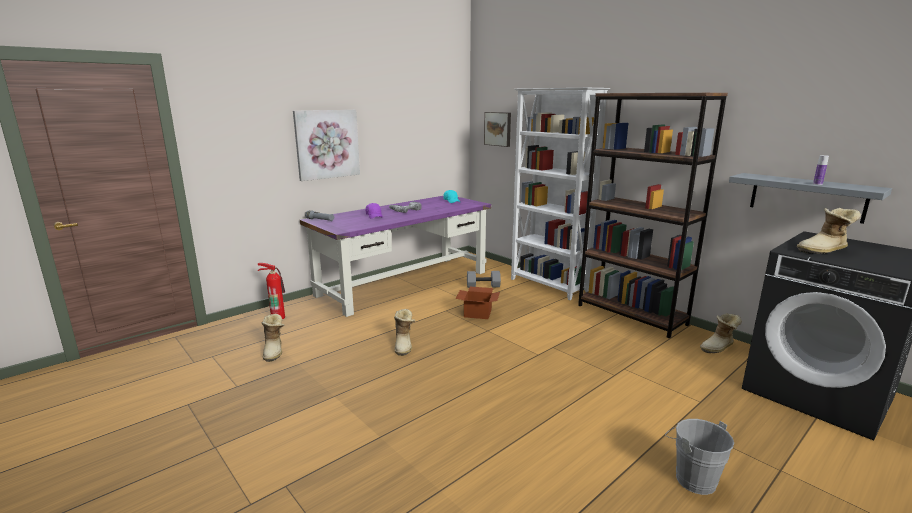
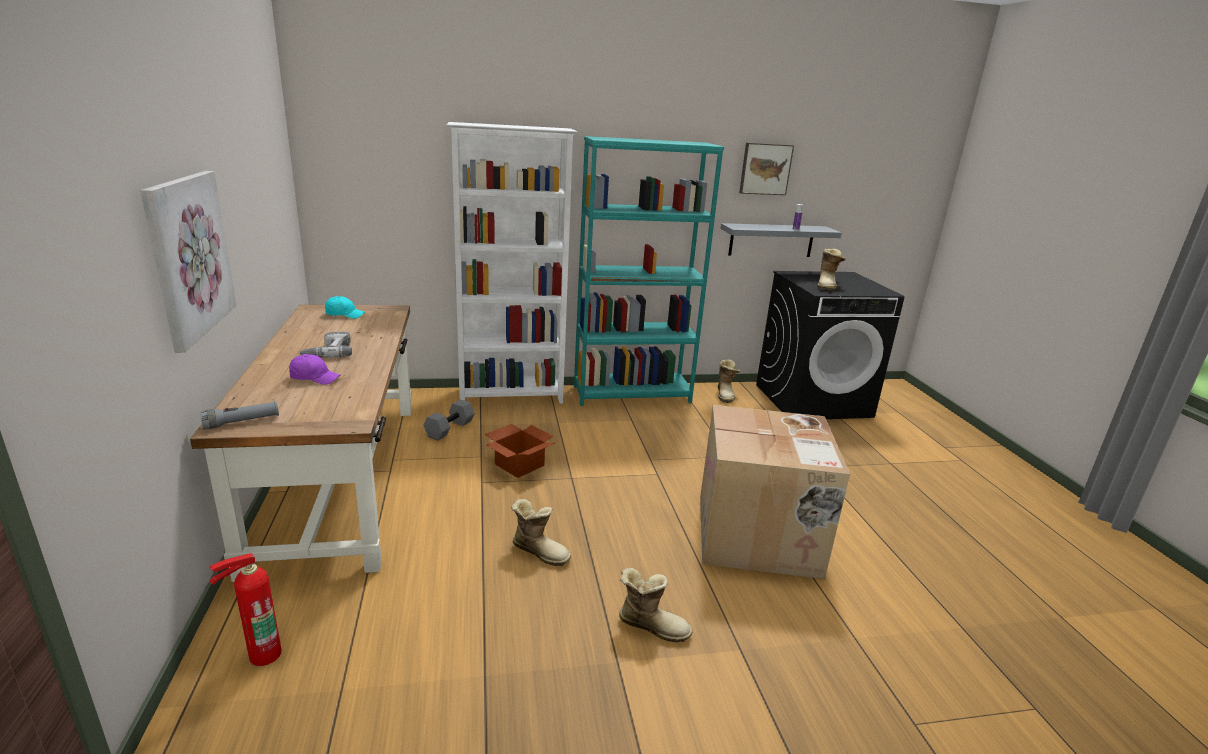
camera: 60 degrees left, 5 degrees up
(274, 351) = (404, 694): boot -> boot (652, 625)
(404, 283) = (340, 477): purple desk -> brown desk
(498, 129) = (369, 182): picture -> picture (765, 169)
(519, 415) = (759, 536): none -> cardboard box
(631, 315) = (632, 394): brown bookcase -> turquoise bookcase
(692, 477) = (886, 499): grey bucket -> none

